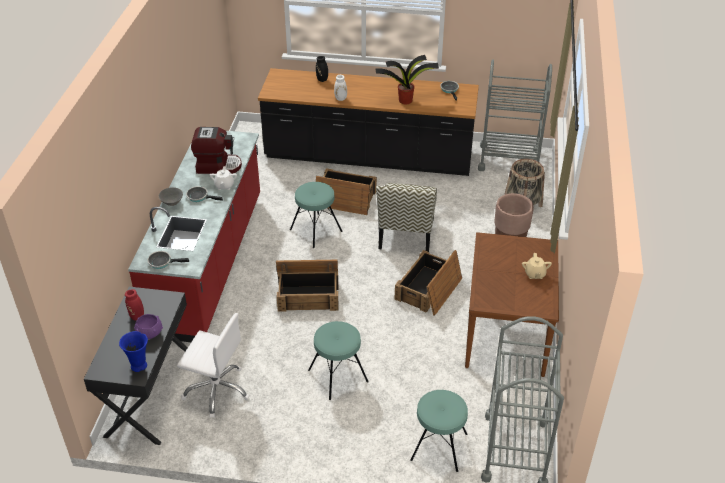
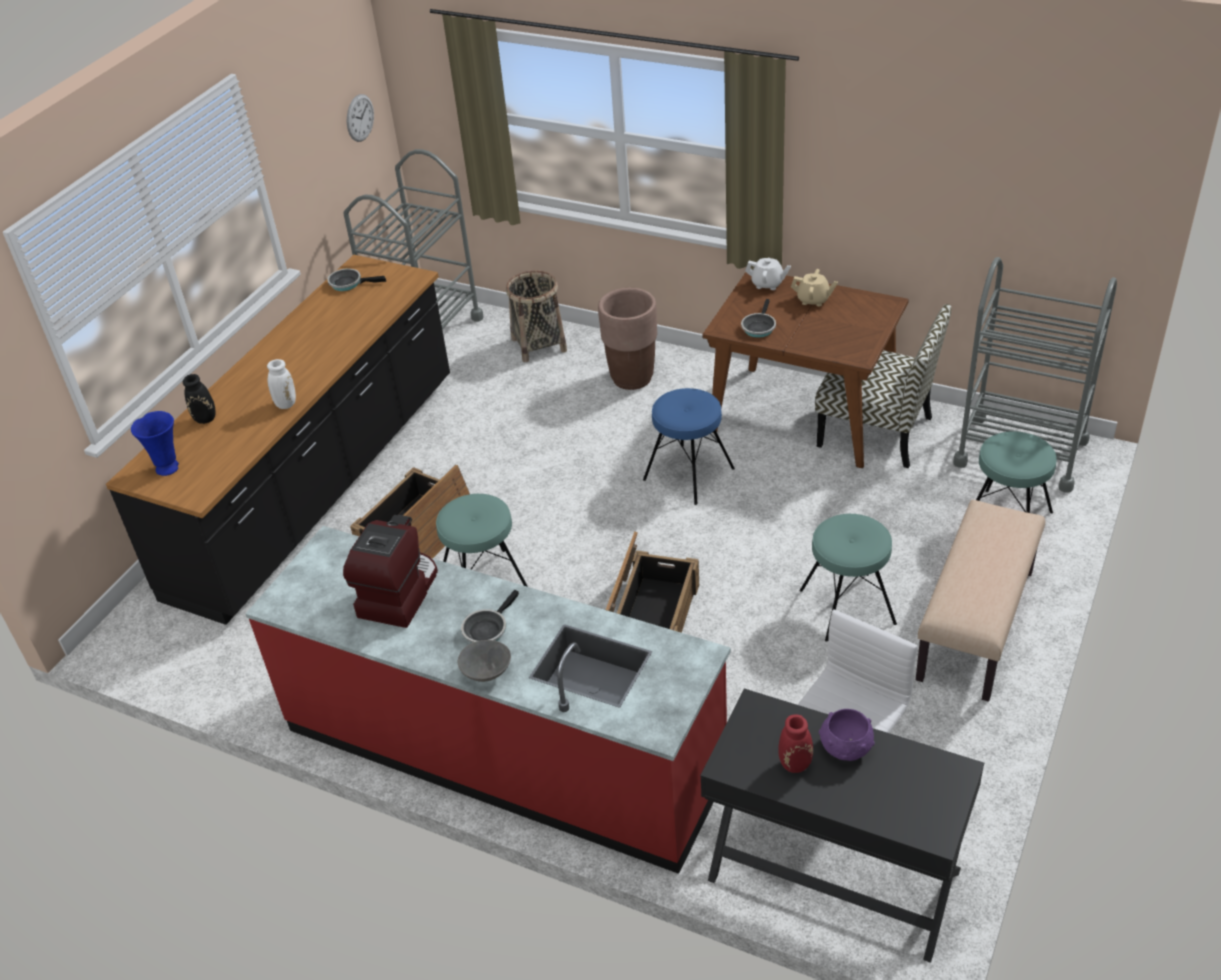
camera: 70 degrees left, 0 degrees up
(139, 366) = (931, 767): blue vase -> blue vase (168, 467)
(162, 262) = (670, 700): frying pan -> frying pan (758, 327)
(224, 186) = (469, 589): white teapot -> white teapot (767, 284)
(338, 438) = (976, 626): none -> beige bench
(406, 100) = (345, 332): potted plant -> none
(406, 234) = (549, 475): chair -> chair (877, 432)
(429, 289) = (688, 474): crate -> blue stool
(538, 29) = (360, 118): none -> wall clock

